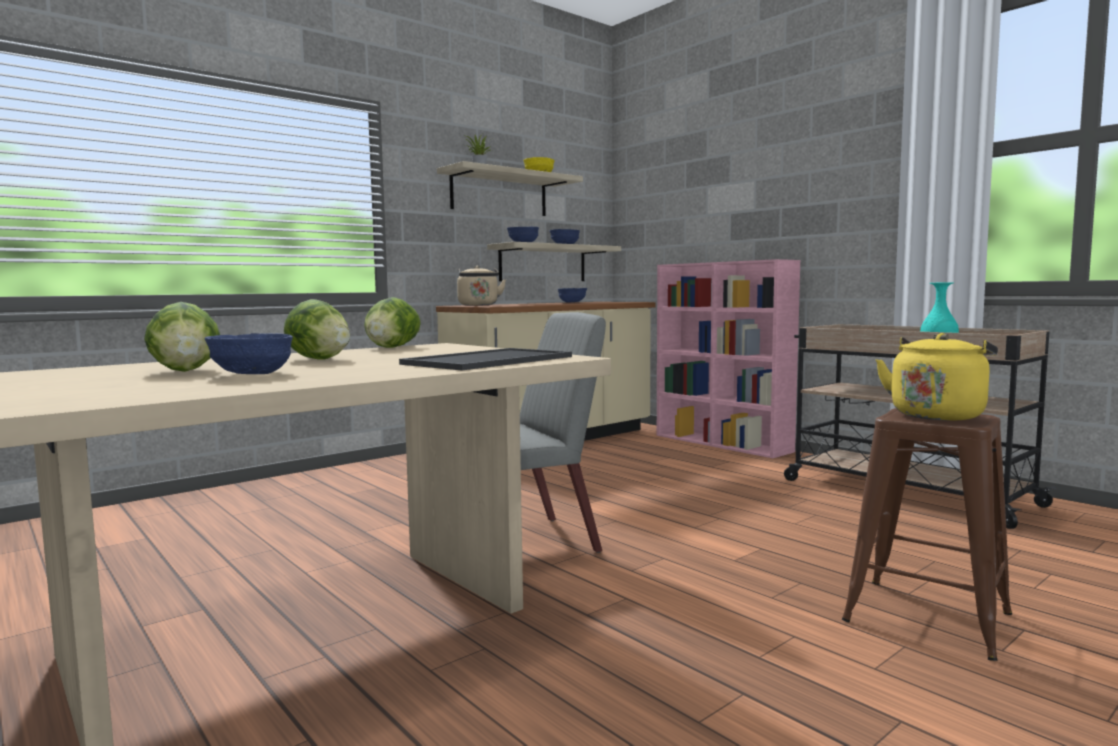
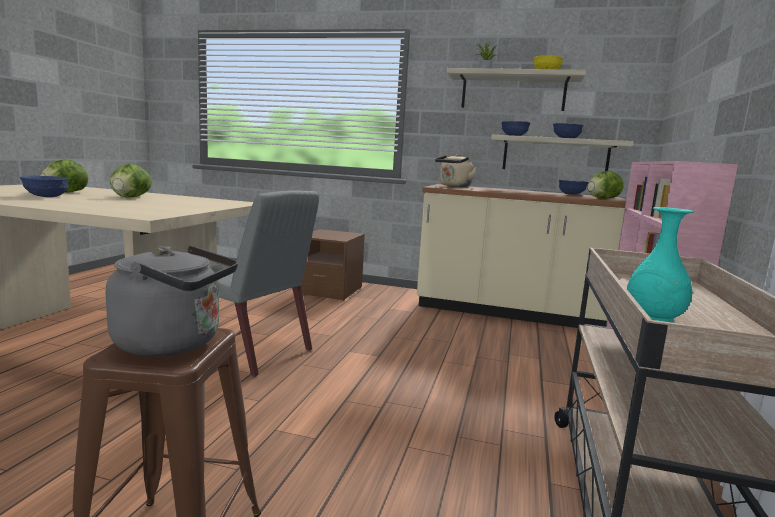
camera: 55 degrees right, 5 degrees up
(355, 481) = (329, 291): none -> brown nightstand
(391, 347) = (216, 200): lettuce -> lettuce (602, 198)
(489, 360) = (121, 209): tray -> none
(937, 415) = (174, 343): yellow kettle -> grey kettle

